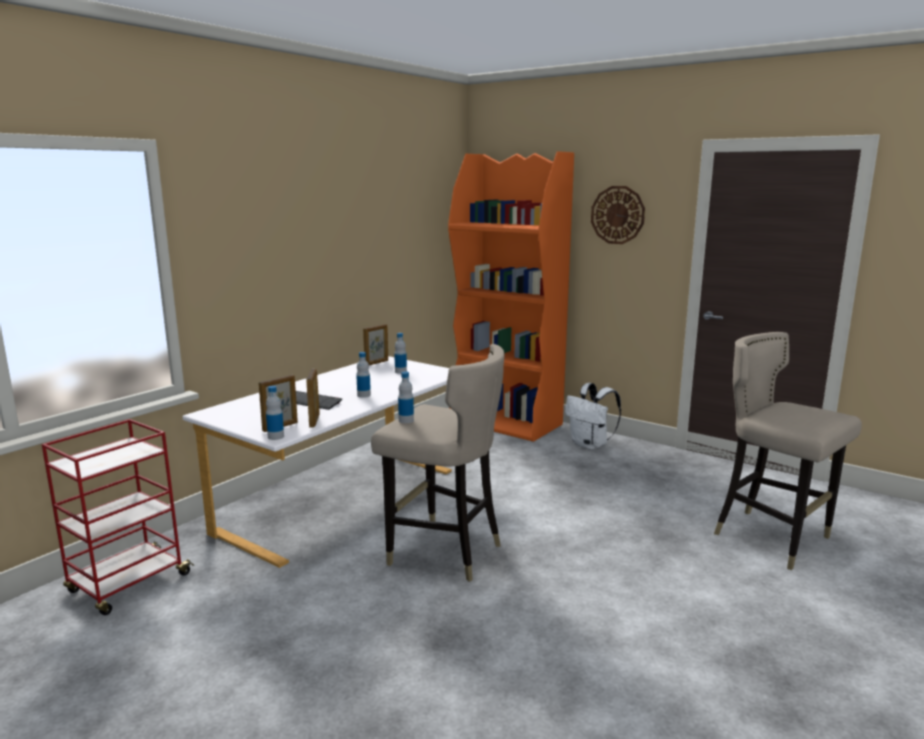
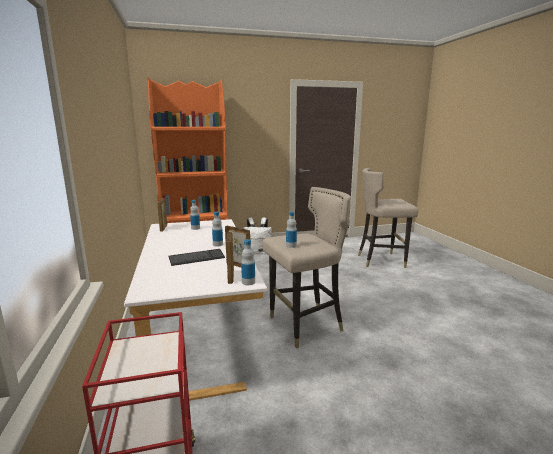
camera: 50 degrees left, 0 degrees up
(617, 215) = (247, 120): wall clock -> none

